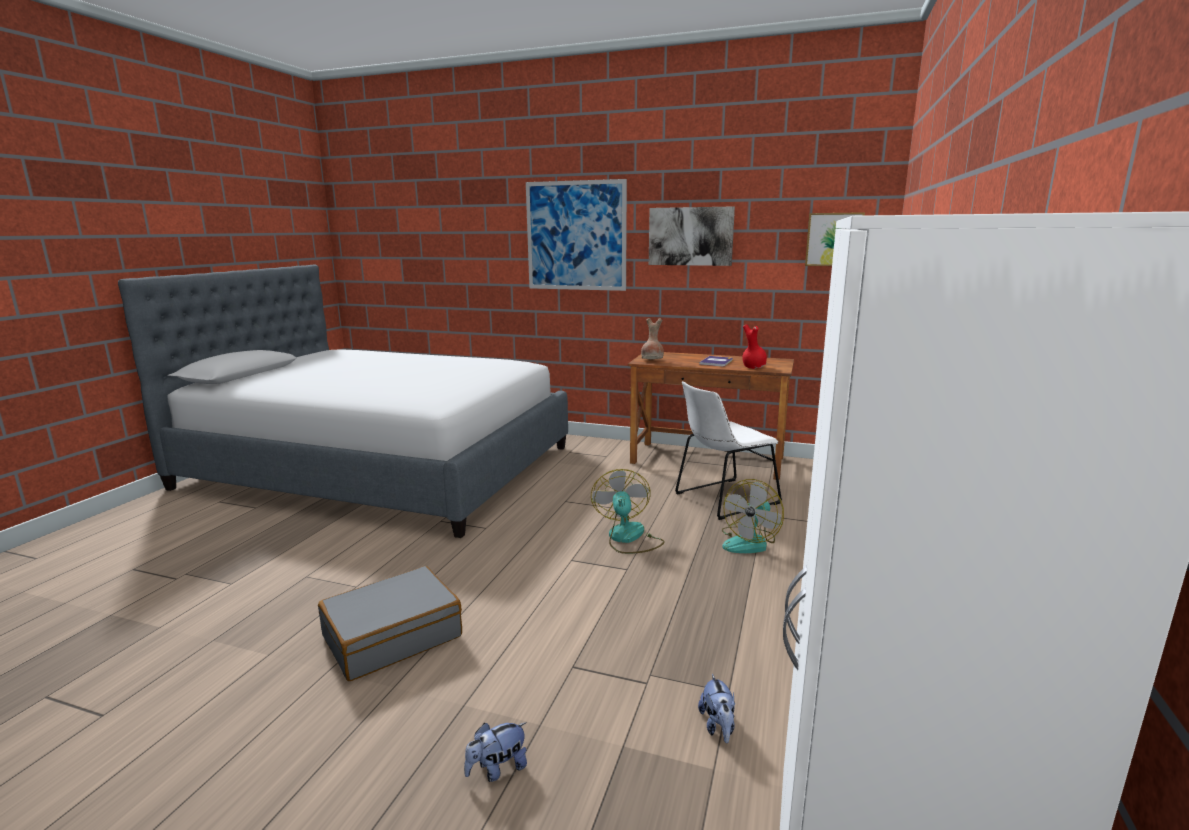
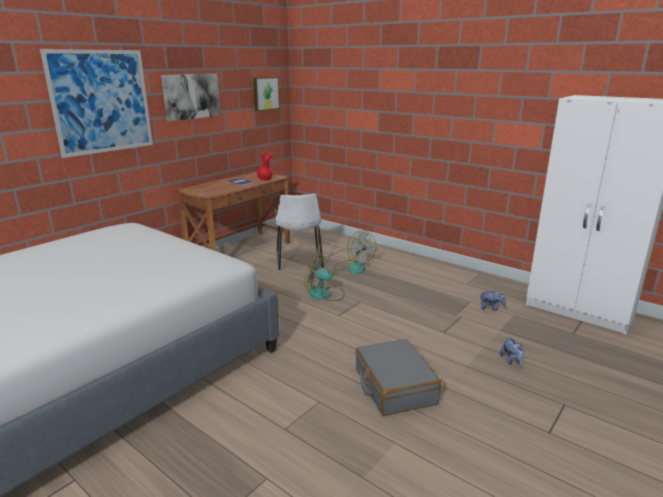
camera: 70 degrees left, 5 degrees up
(652, 360) = (209, 192): brown vase -> none

